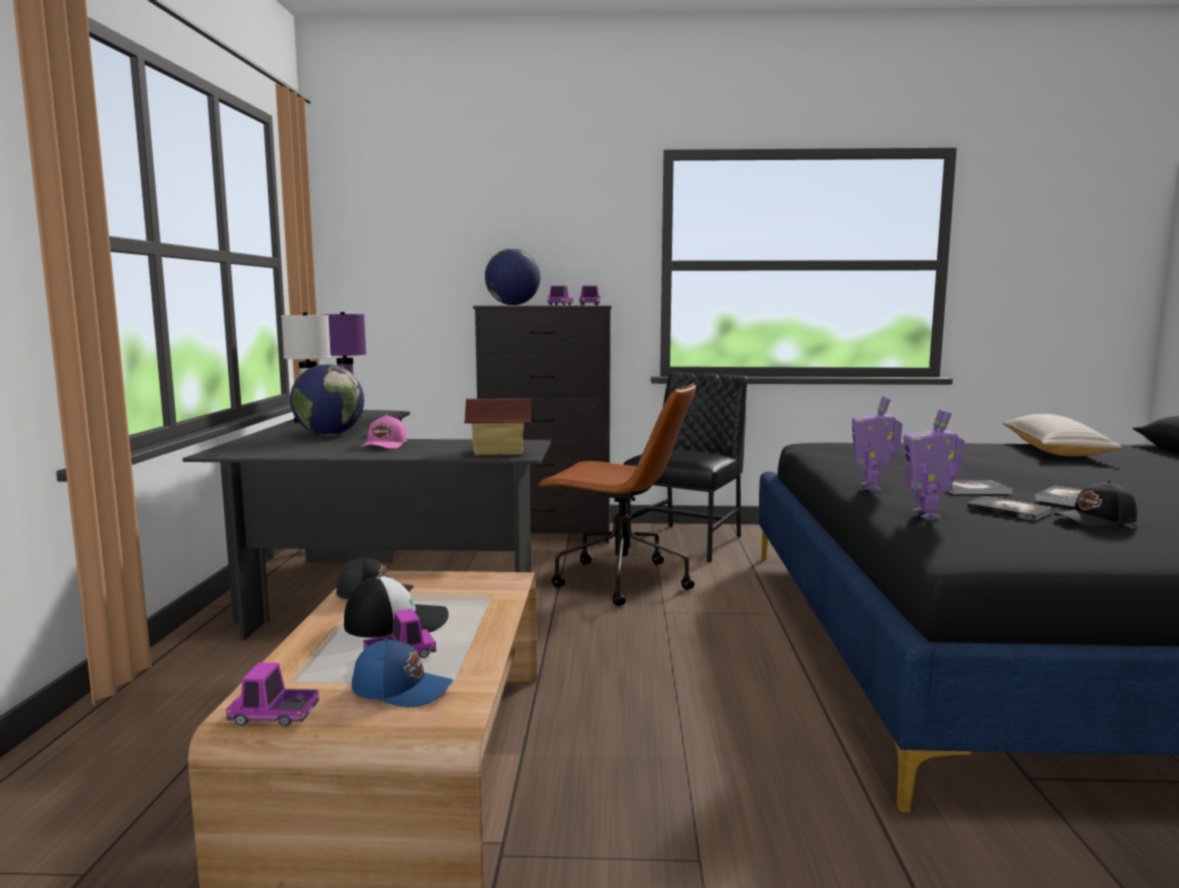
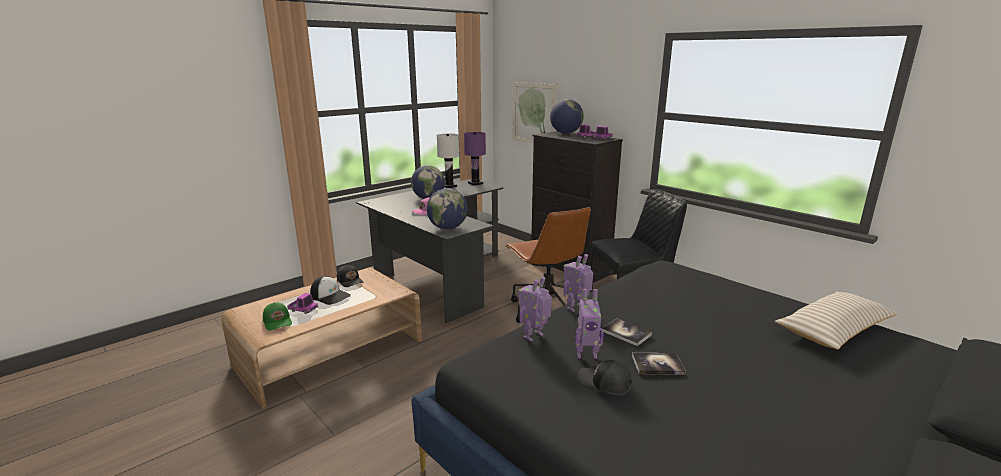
camera: 45 degrees right, 10 degrees up
(274, 716) = (242, 315): toy truck -> none
(402, 689) = (278, 322): blue cap -> green cap
(418, 283) = (534, 113): none -> picture
(499, 451) = (447, 228): toy house -> globe
(1008, 510) = (586, 354): book -> toy robot

